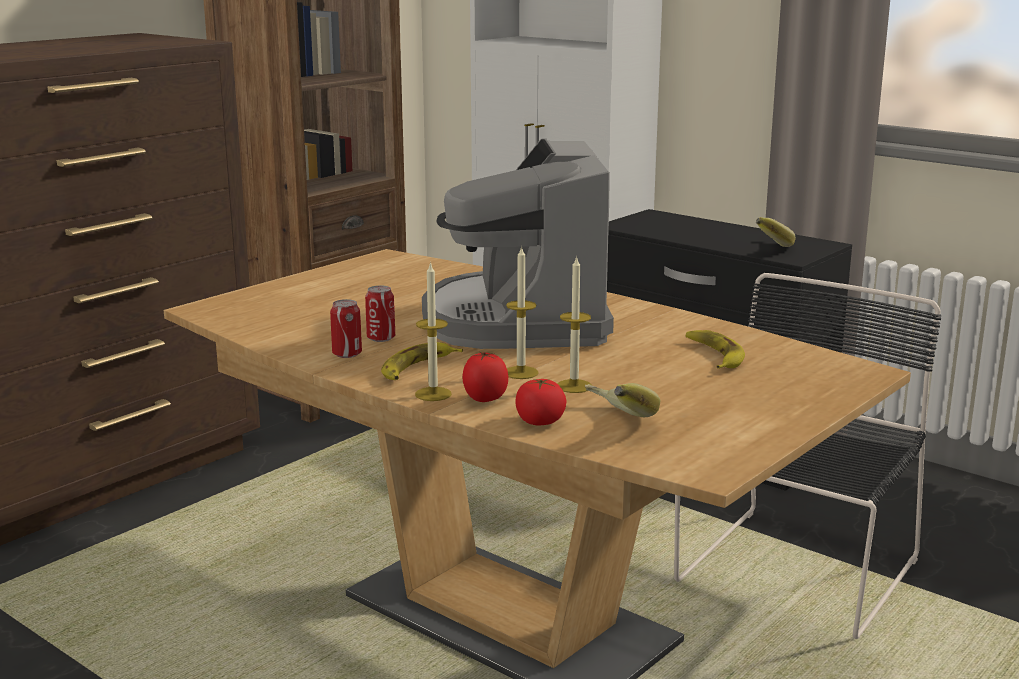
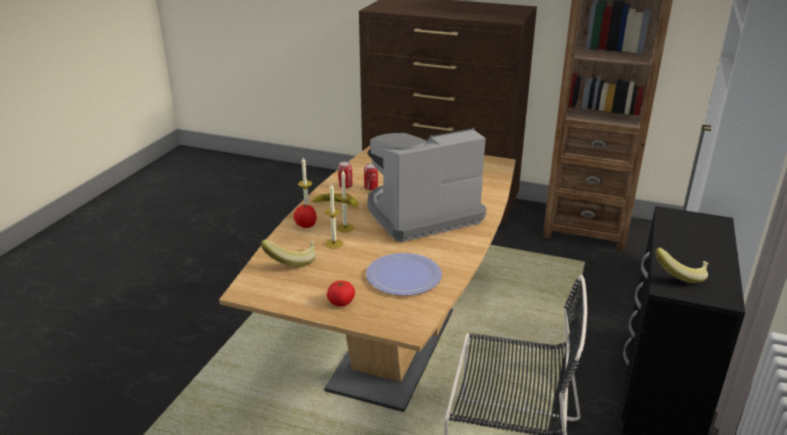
camera: 70 degrees right, 10 degrees up
(540, 421) = (285, 243): tomato -> tomato (341, 302)
(714, 355) = (403, 275): banana -> plate

